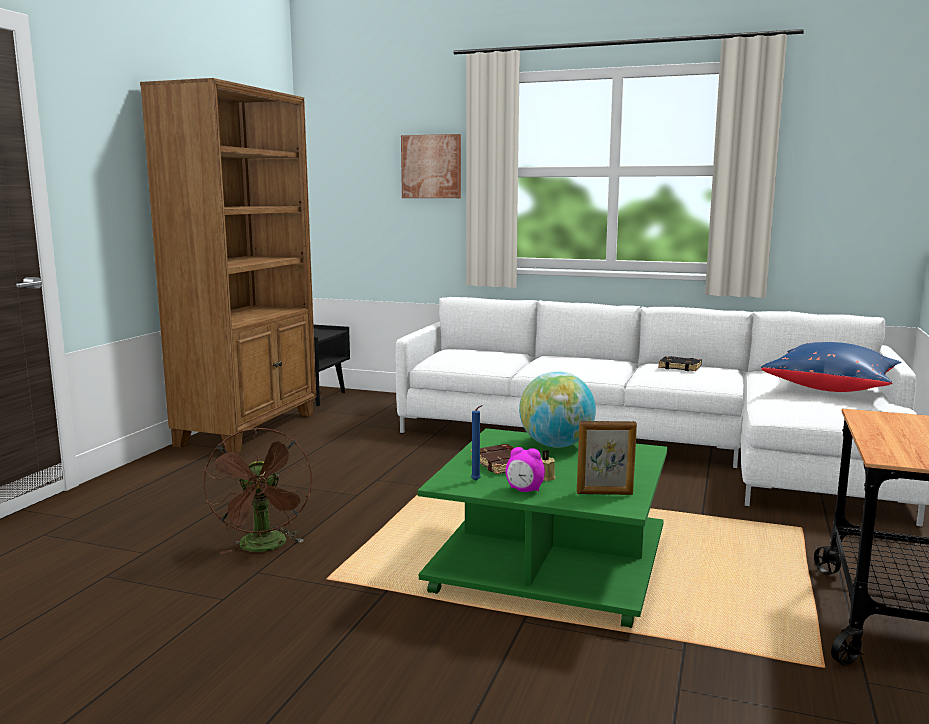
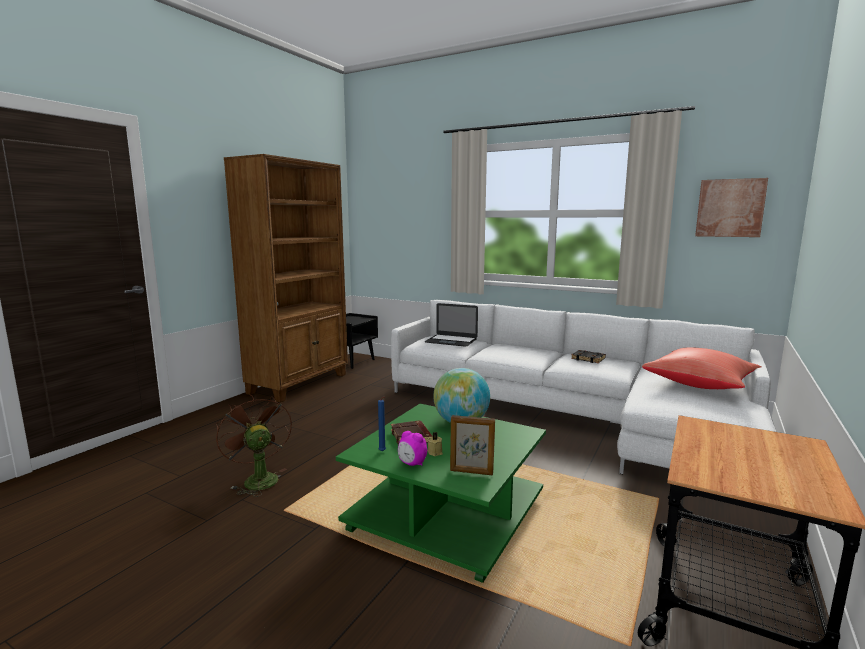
camera: 10 degrees right, 0 degrees up
(264, 547) = (257, 479): brown fan -> brown fan turned 150 degrees clockwise
(431, 166) = (430, 210): picture -> picture (730, 208)
(481, 353) = (451, 340): none -> laptop
(831, 388) = (700, 384): blue pillow -> red pillow

